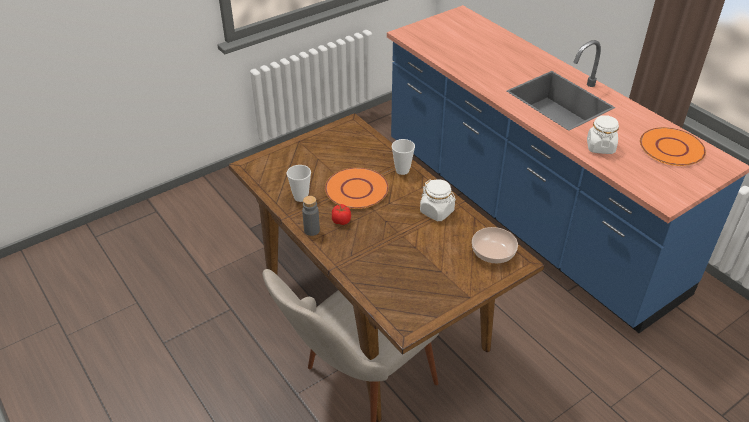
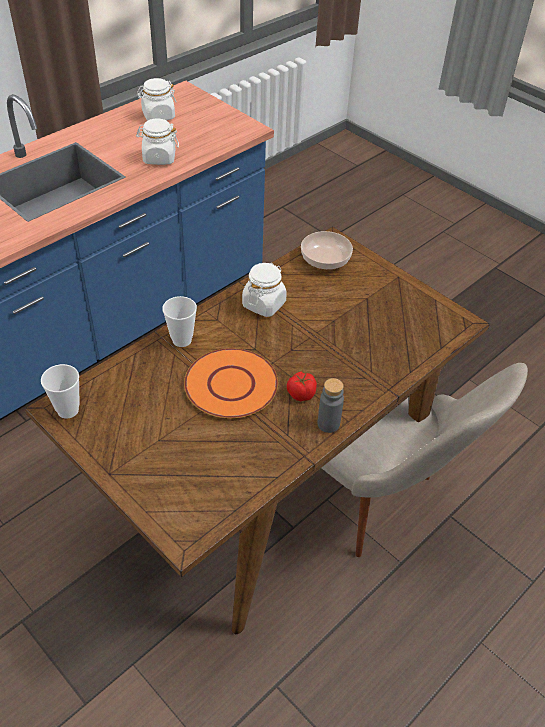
camera: 100 degrees left, 5 degrees up
(300, 197) = (258, 447): cup -> cup (68, 410)
(672, 148) = (158, 116): orange plate -> white jar

